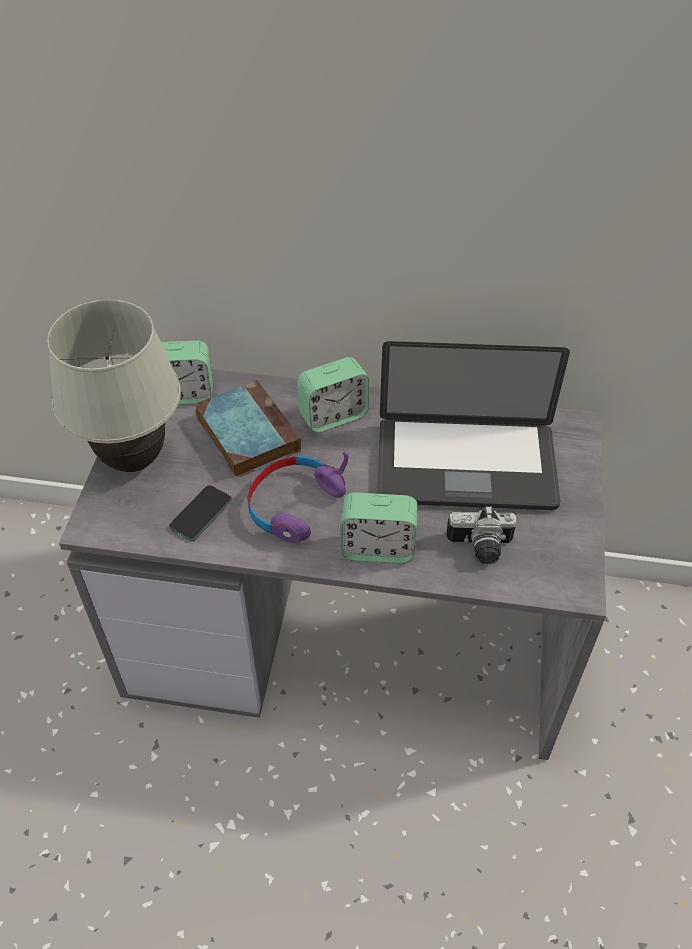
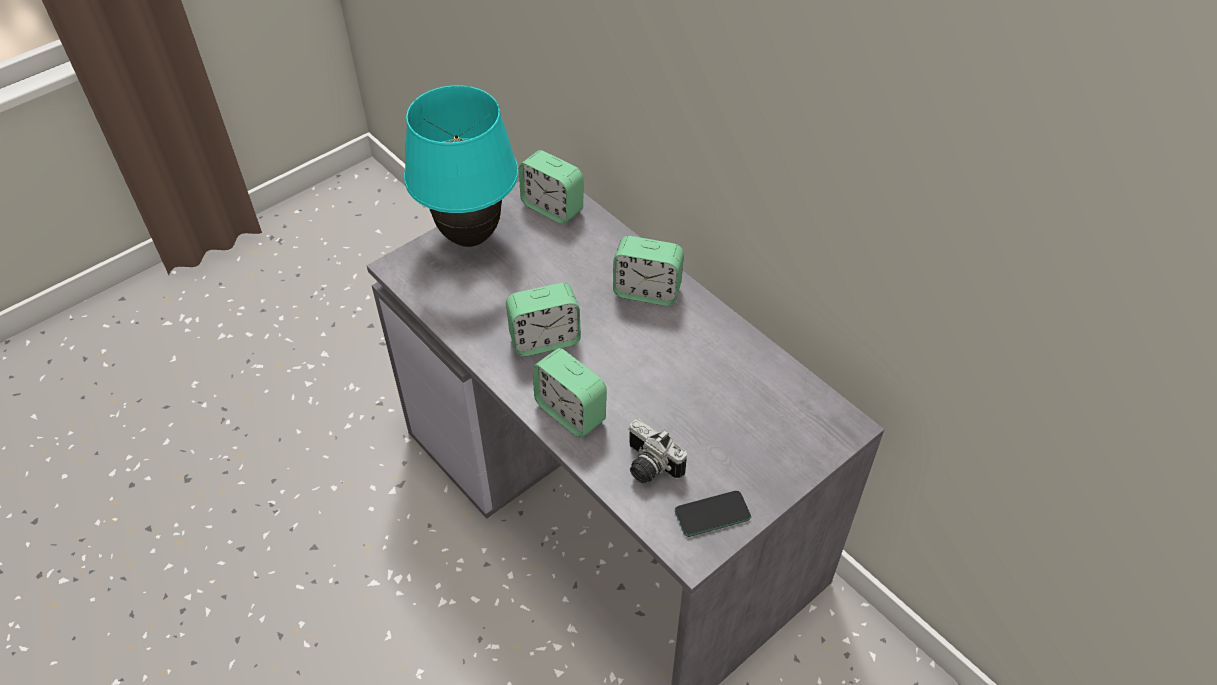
camera: 40 degrees right, 0 degrees up
(134, 460) = (470, 237): white table lamp -> turquoise table lamp
(201, 514) = (474, 304): phone -> phone (712, 514)
(246, 433) = (567, 265): book -> none
(294, 504) = (545, 340): purple headphones -> alarm clock
(465, 466) = (710, 396): laptop -> none

